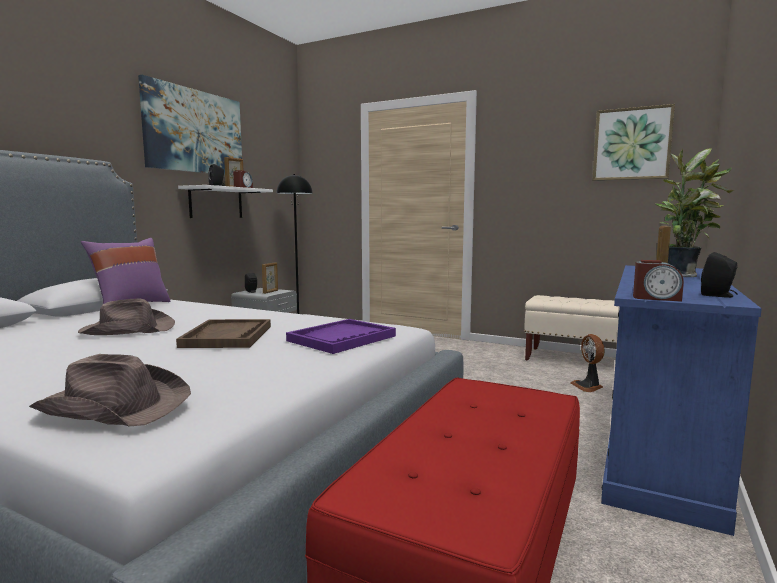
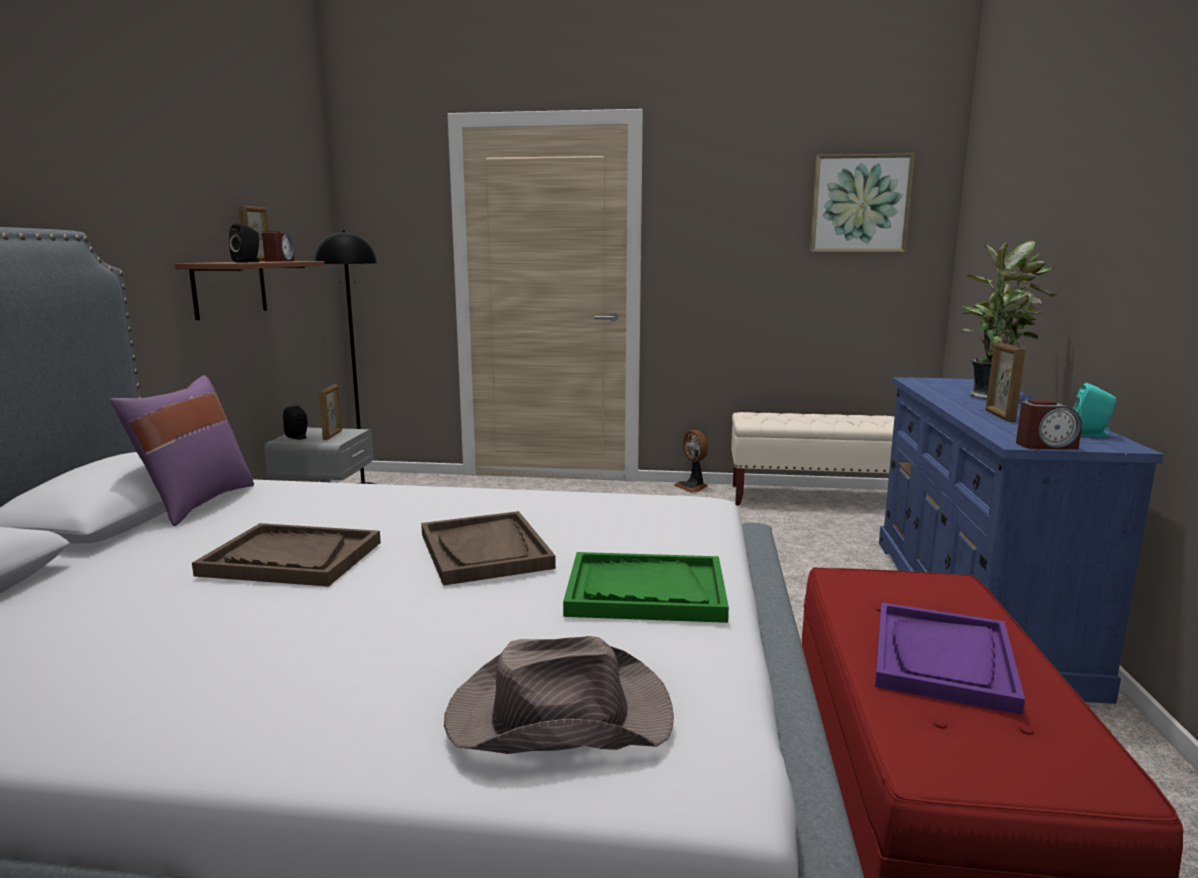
camera: 20 degrees left, 5 degrees up
(127, 329) = (291, 559): brown hat -> brown tray
(194, 131) = (190, 161): picture -> none
(216, 203) = (230, 288): white shelf -> brown shelf
(279, 363) = (645, 591): none -> green tray
(342, 338) = (657, 533): purple tray -> purple tray (943, 659)
(588, 386) = (839, 536): fan -> fan (692, 487)
(718, 295) = (1091, 434): black speaker -> turquoise speaker

